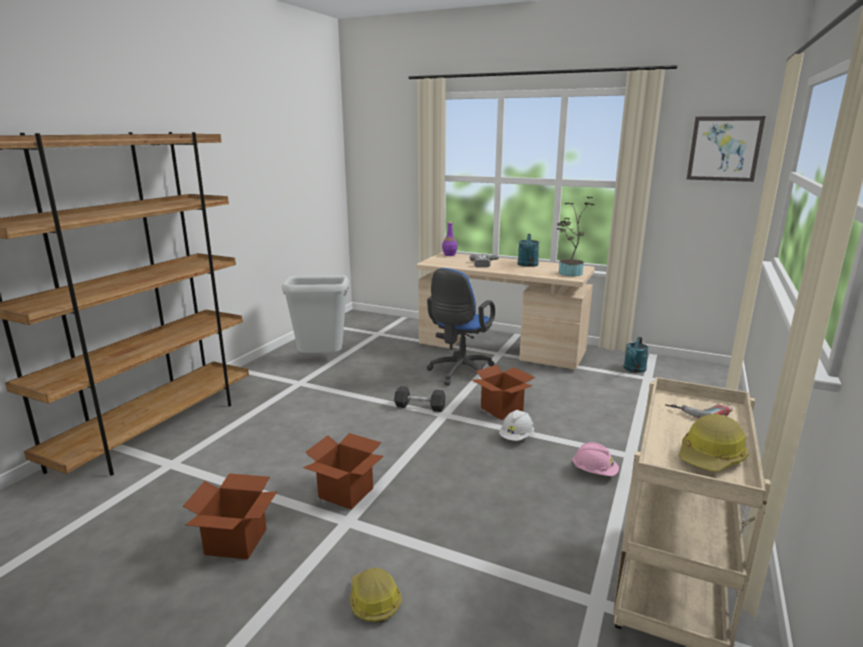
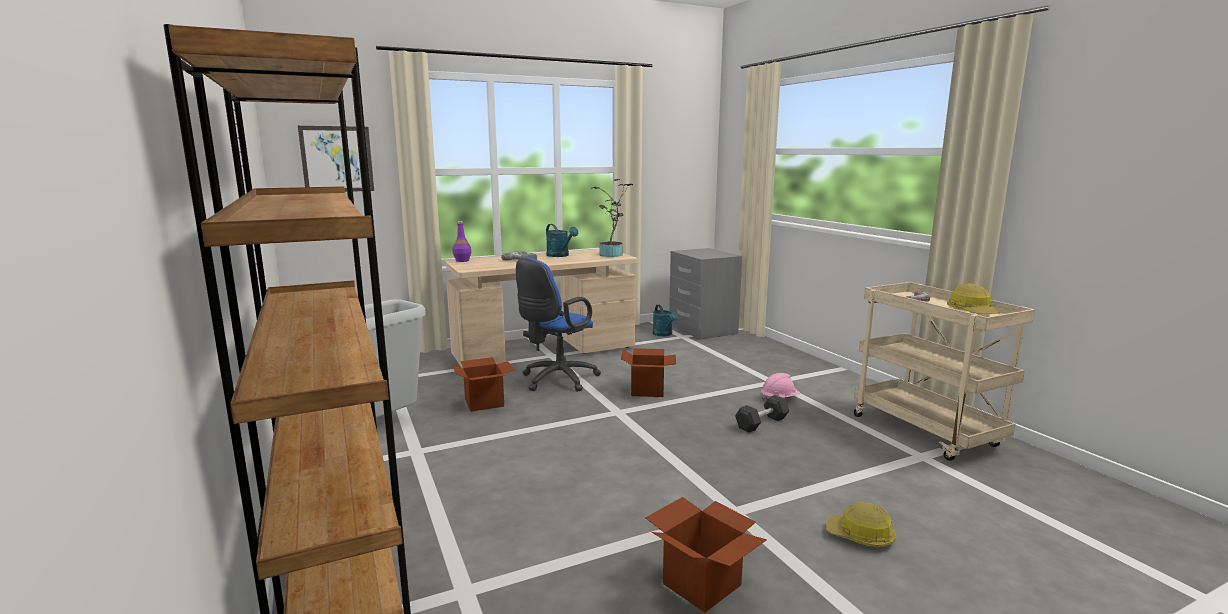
camera: 50 degrees left, 5 degrees down
(345, 493) = (686, 498): cardboard box -> cardboard box (484, 403)
(420, 407) = (586, 416): grey dumbbell -> grey dumbbell (761, 423)
(459, 373) = (556, 380): blue office chair -> blue office chair turned 60 degrees clockwise
(516, 437) = (697, 402): white hard hat -> none
(685, 379) = (702, 329): none -> grey nightstand
(724, 149) = (683, 136): picture -> picture (337, 159)

